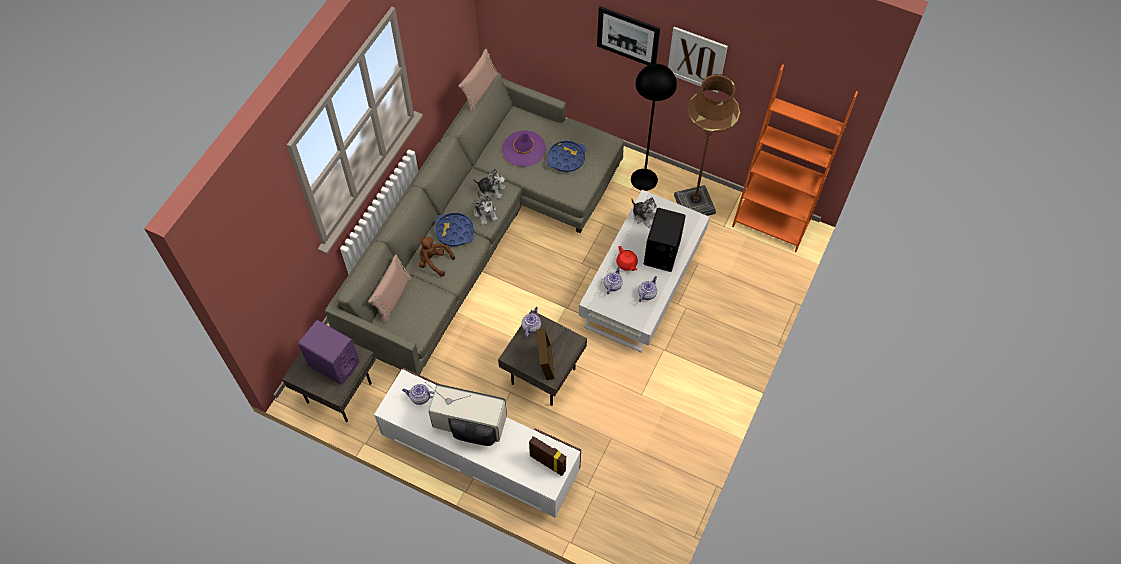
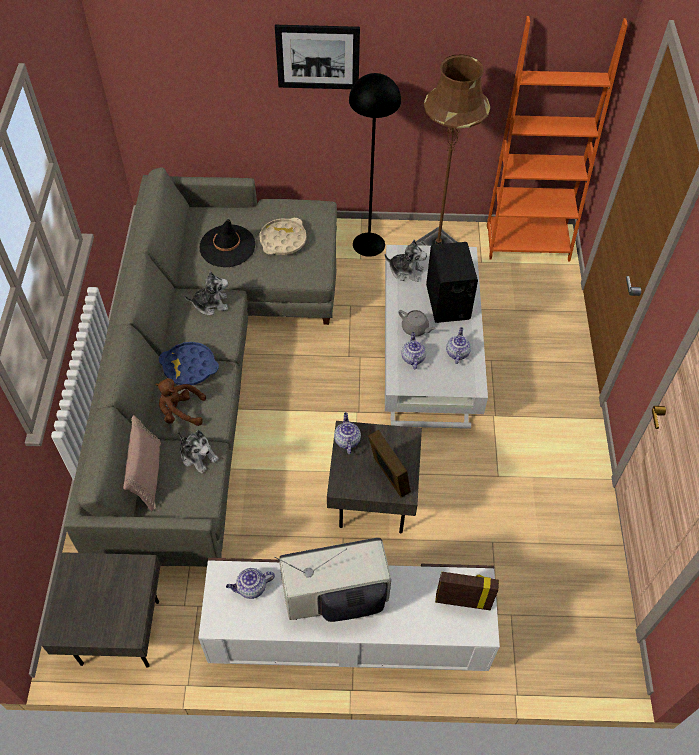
camera: 25 degrees left, 5 degrees down
(333, 364) = (108, 593): purple speaker -> none
(480, 91) = (148, 193): beige pillow -> none
(485, 213) = (217, 332): plush toy -> plush toy (198, 456)
(523, 149) = (227, 246): purple hat -> black hat
(566, 158) = (283, 240): blue tray -> beige tray
(626, 263) = (415, 328): red teapot -> grey teapot
(696, 59) = (412, 55): picture -> none

